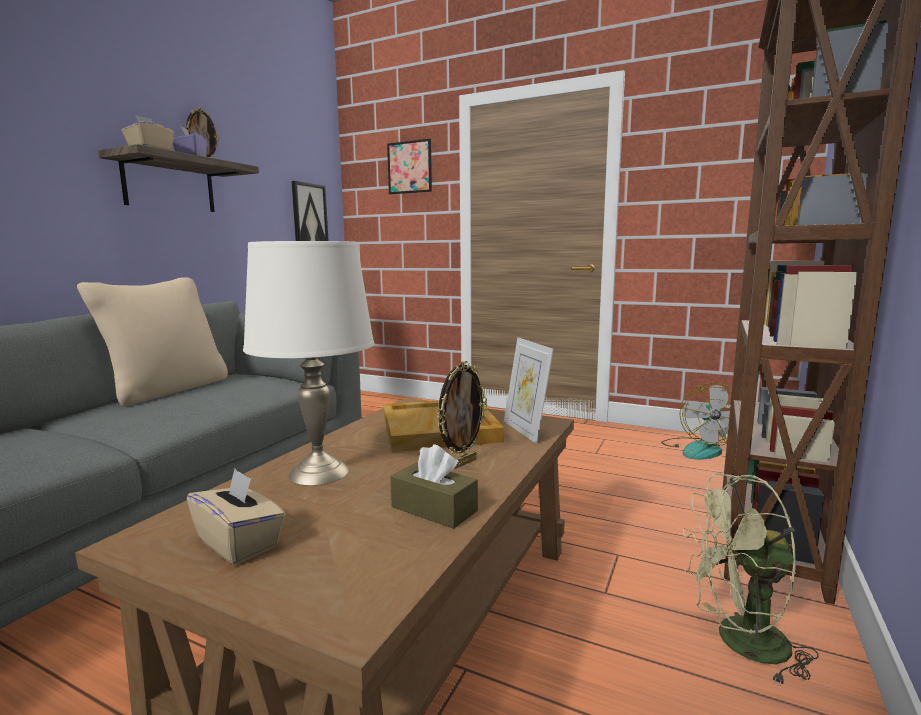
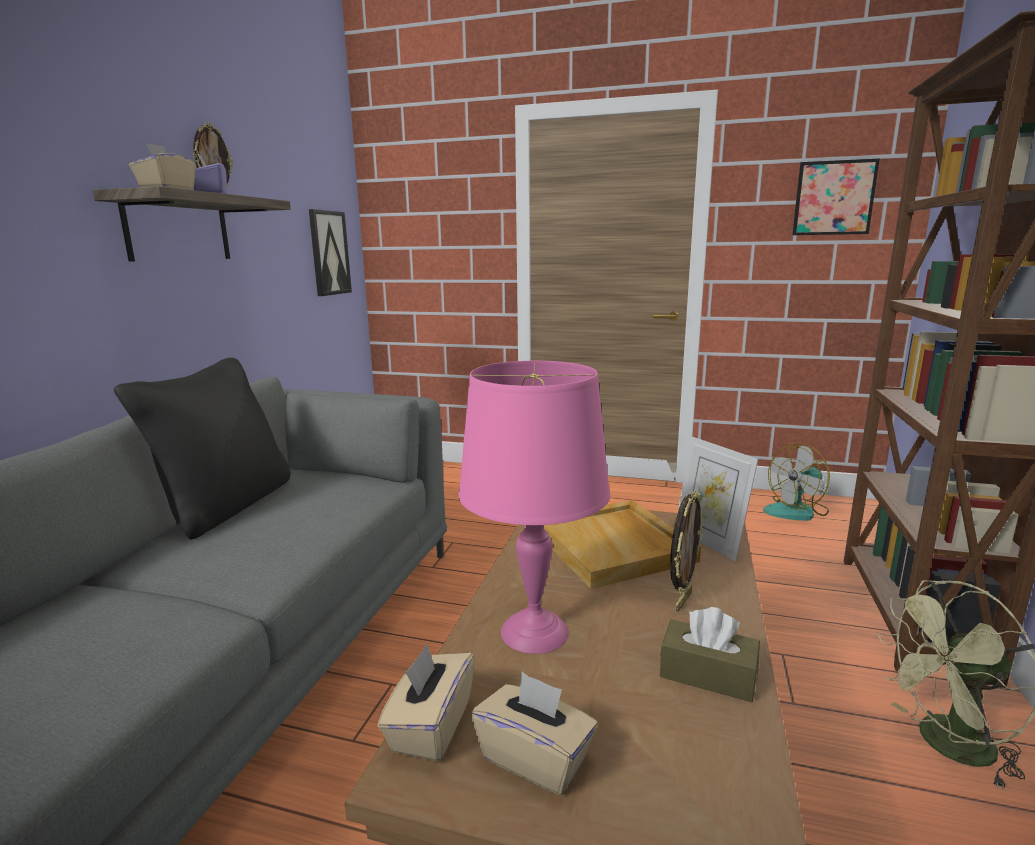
camera: 10 degrees left, 5 degrees up
(167, 390) = (226, 505): beige pillow -> black pillow
(180, 518) = (430, 726): none -> beige tissue box
(318, 472) = (533, 631): white table lamp -> pink table lamp
(409, 167) = (451, 190): picture -> picture (834, 198)
(699, 449) = (797, 511): fan -> fan turned 60 degrees clockwise

